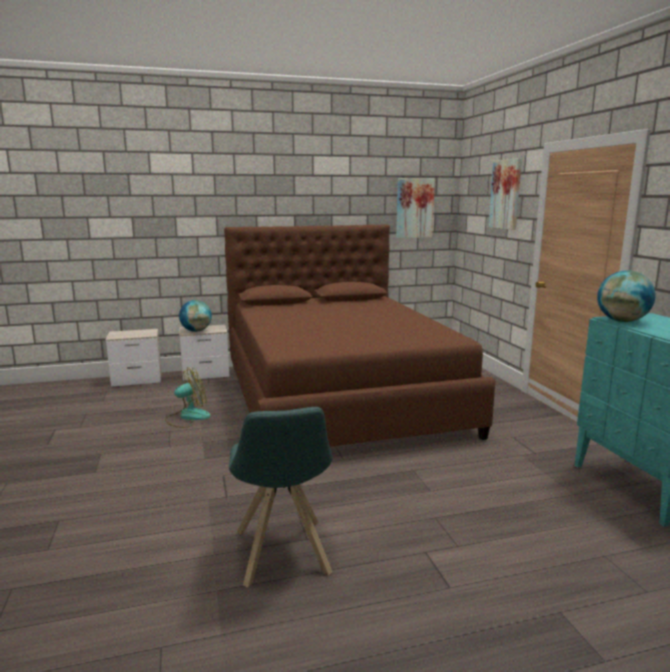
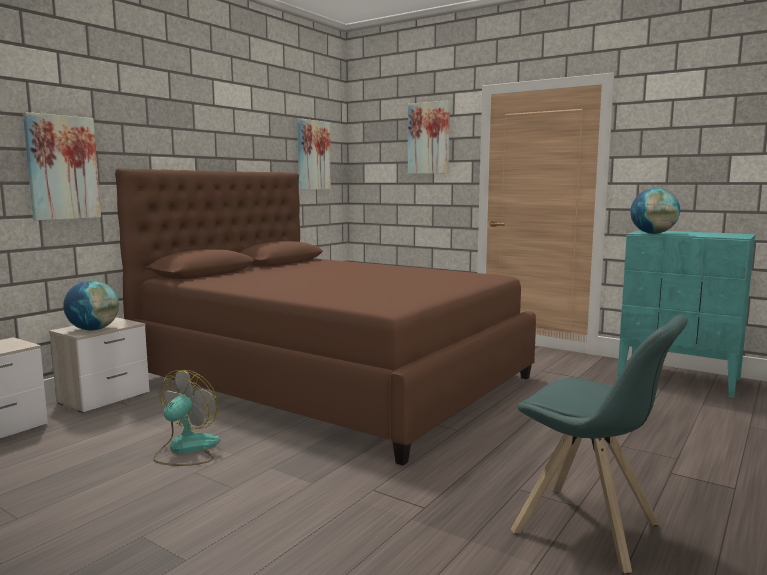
camera: 40 degrees left, 5 degrees down
(192, 227) = (62, 167): none -> picture

